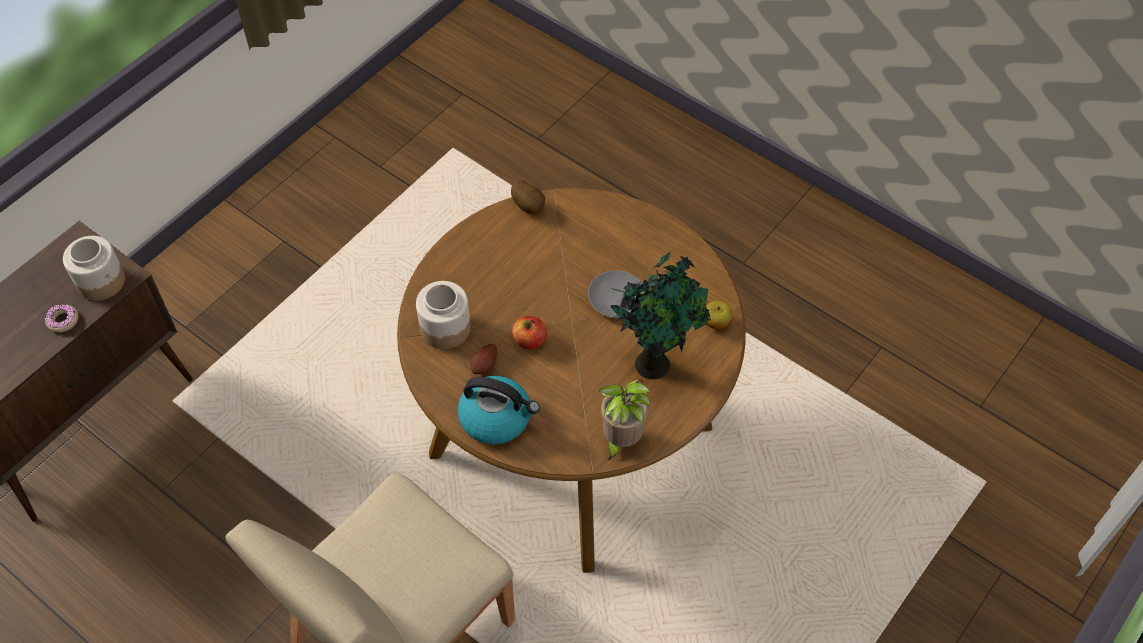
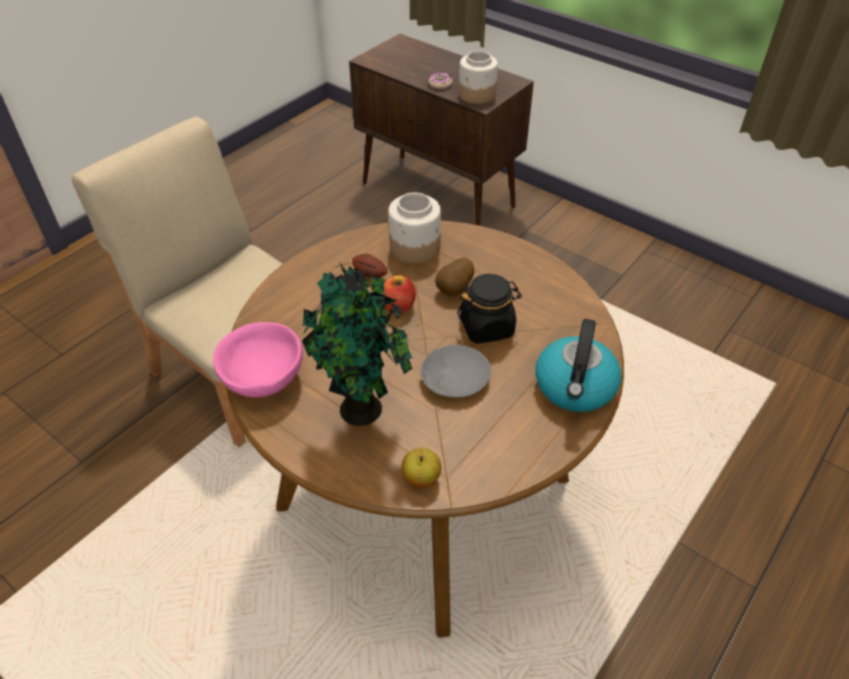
camera: 90 degrees right, 10 degrees down
(497, 418) = (306, 284): kettle -> kettle (575, 387)
(529, 206) = (582, 303): potato -> potato (455, 290)
(558, 275) = (487, 327): none -> black jar
(620, 440) = (262, 378): potted plant -> pink bowl

